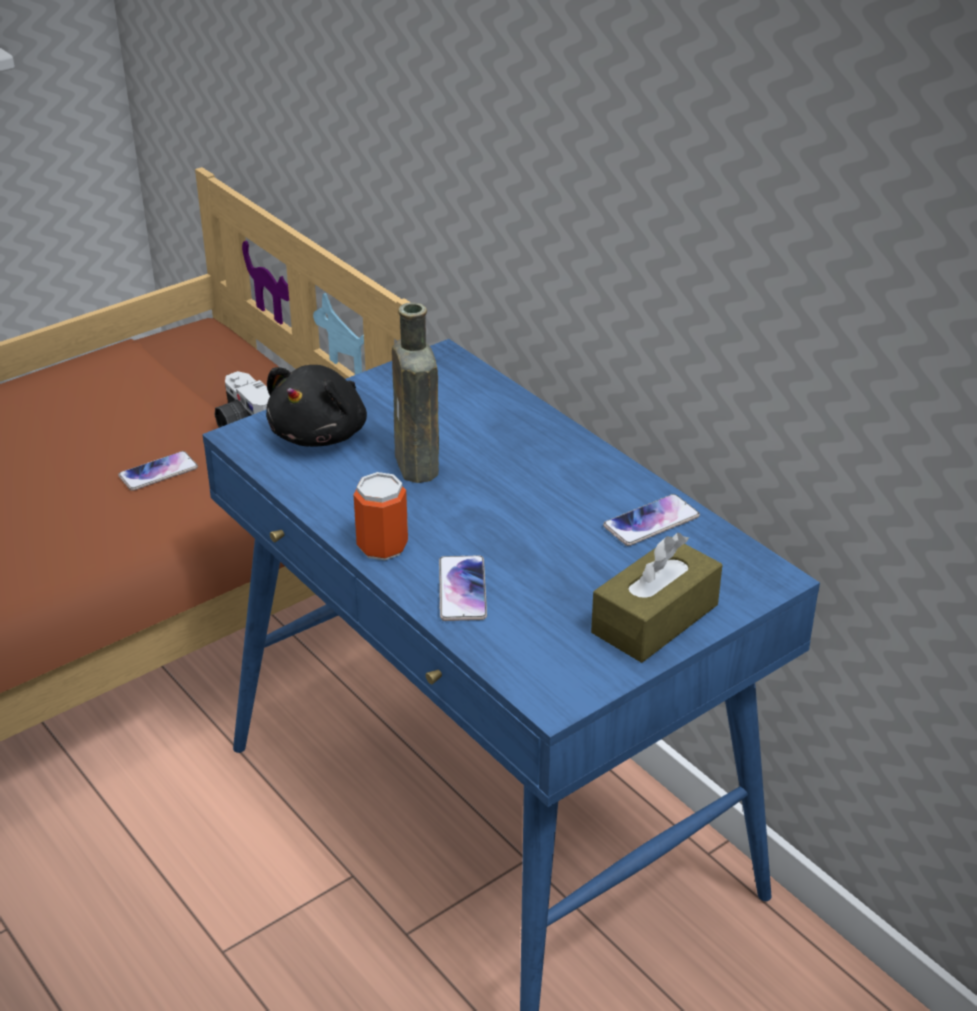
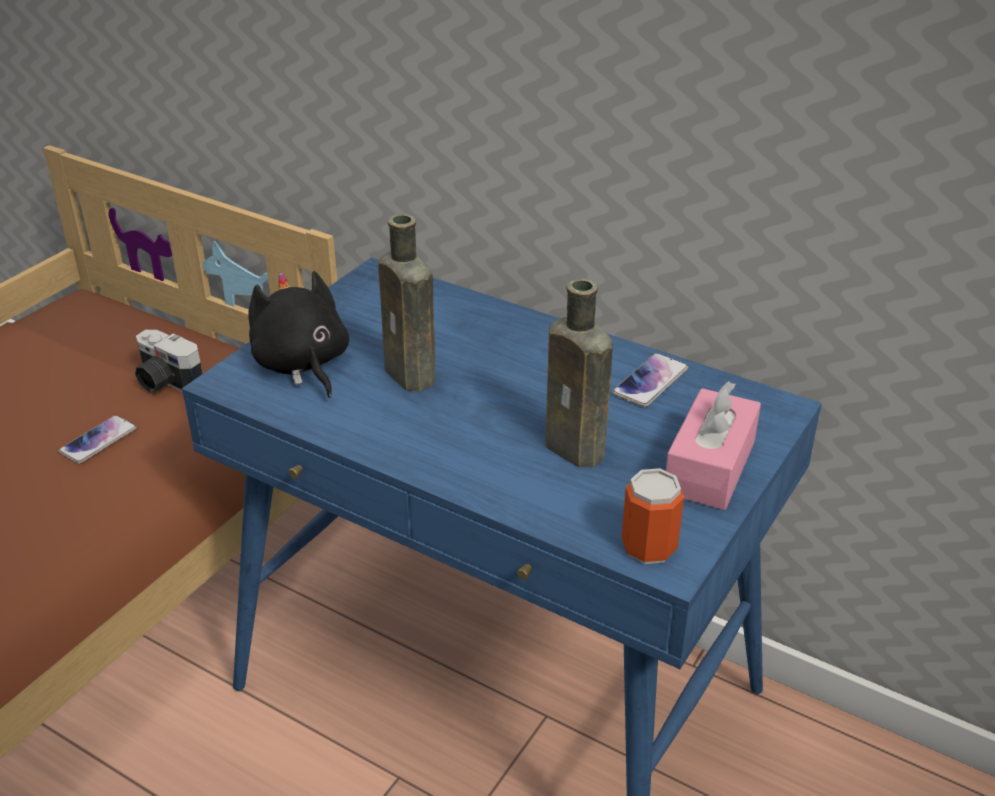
camera: 20 degrees left, 0 degrees up
(321, 434) = (302, 365): black plush toy -> black plush toy turned 150 degrees clockwise
(382, 546) = (423, 457): can -> can (648, 547)
(462, 589) = (522, 481): phone -> none
(534, 573) = (578, 450): none -> brown bottle
(655, 619) = (710, 467): brown tissue box -> pink tissue box

